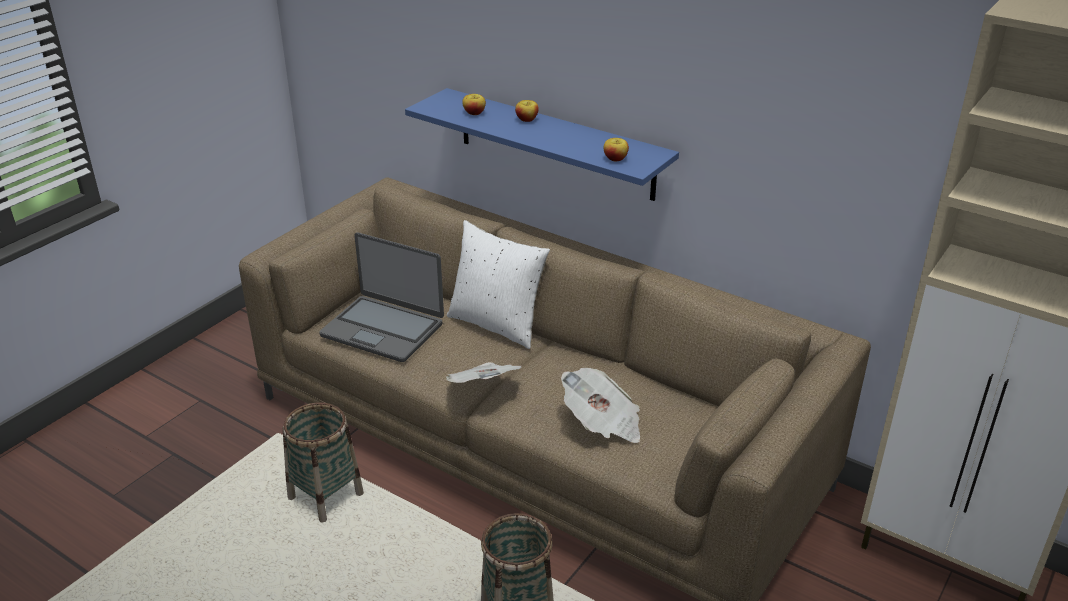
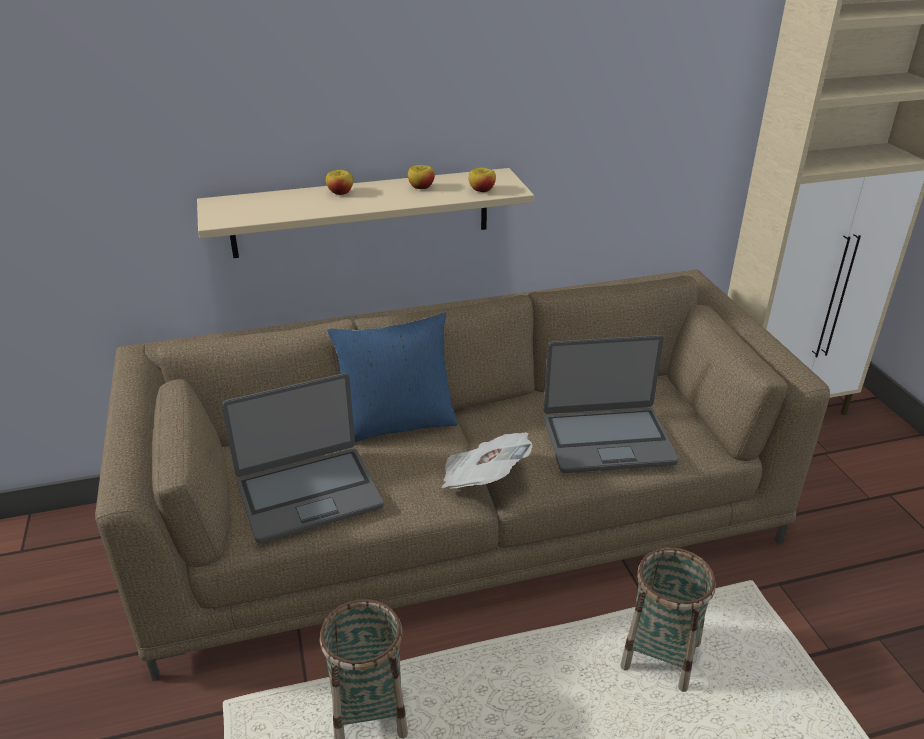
camera: 50 degrees left, 0 degrees up
(474, 113) = (280, 206): apple -> apple (421, 187)
(497, 324) = (397, 424): white pillow -> blue pillow
(555, 144) = (361, 213): blue shelf -> beige shelf
(602, 423) = (607, 440): newspaper -> laptop

